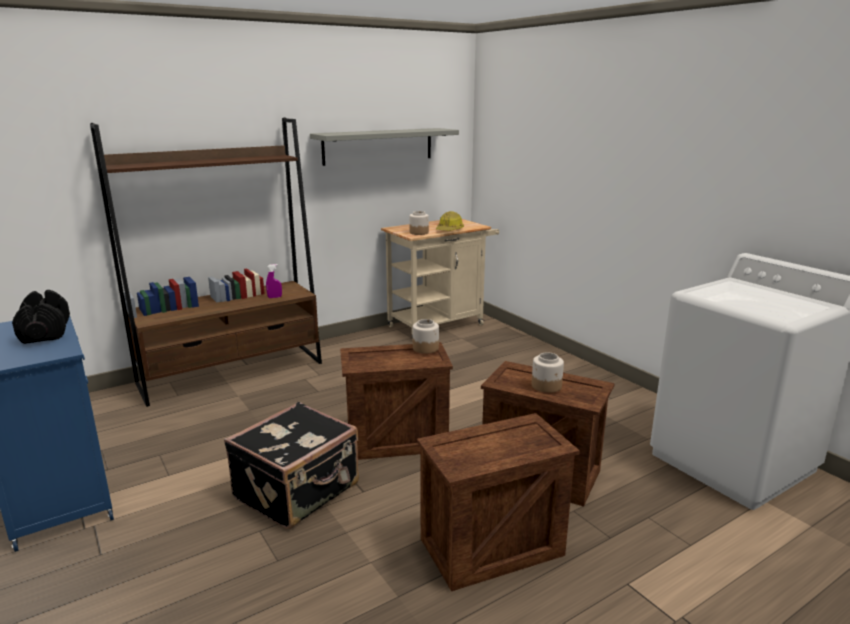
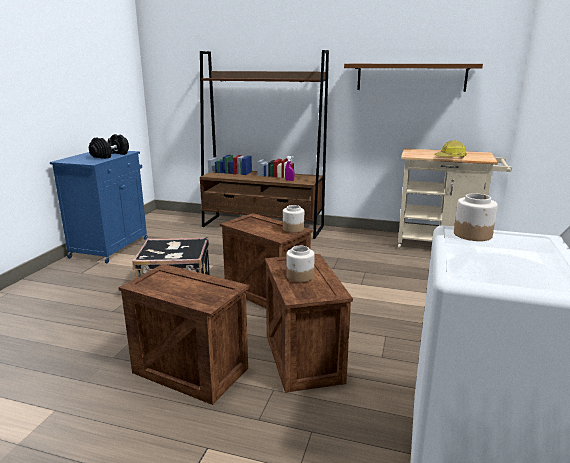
camera: 50 degrees right, 0 degrees up
(378, 146) = (411, 77): grey shelf -> brown shelf
(419, 232) = (420, 155): jar -> jar (473, 234)

